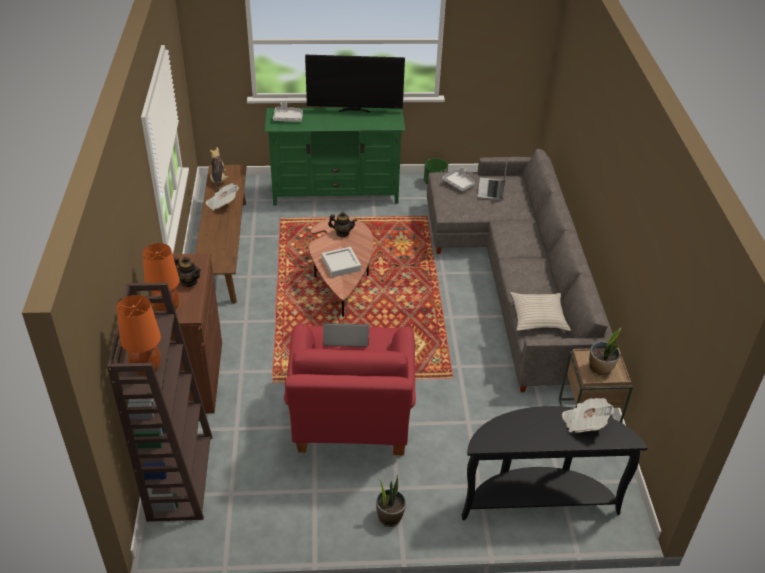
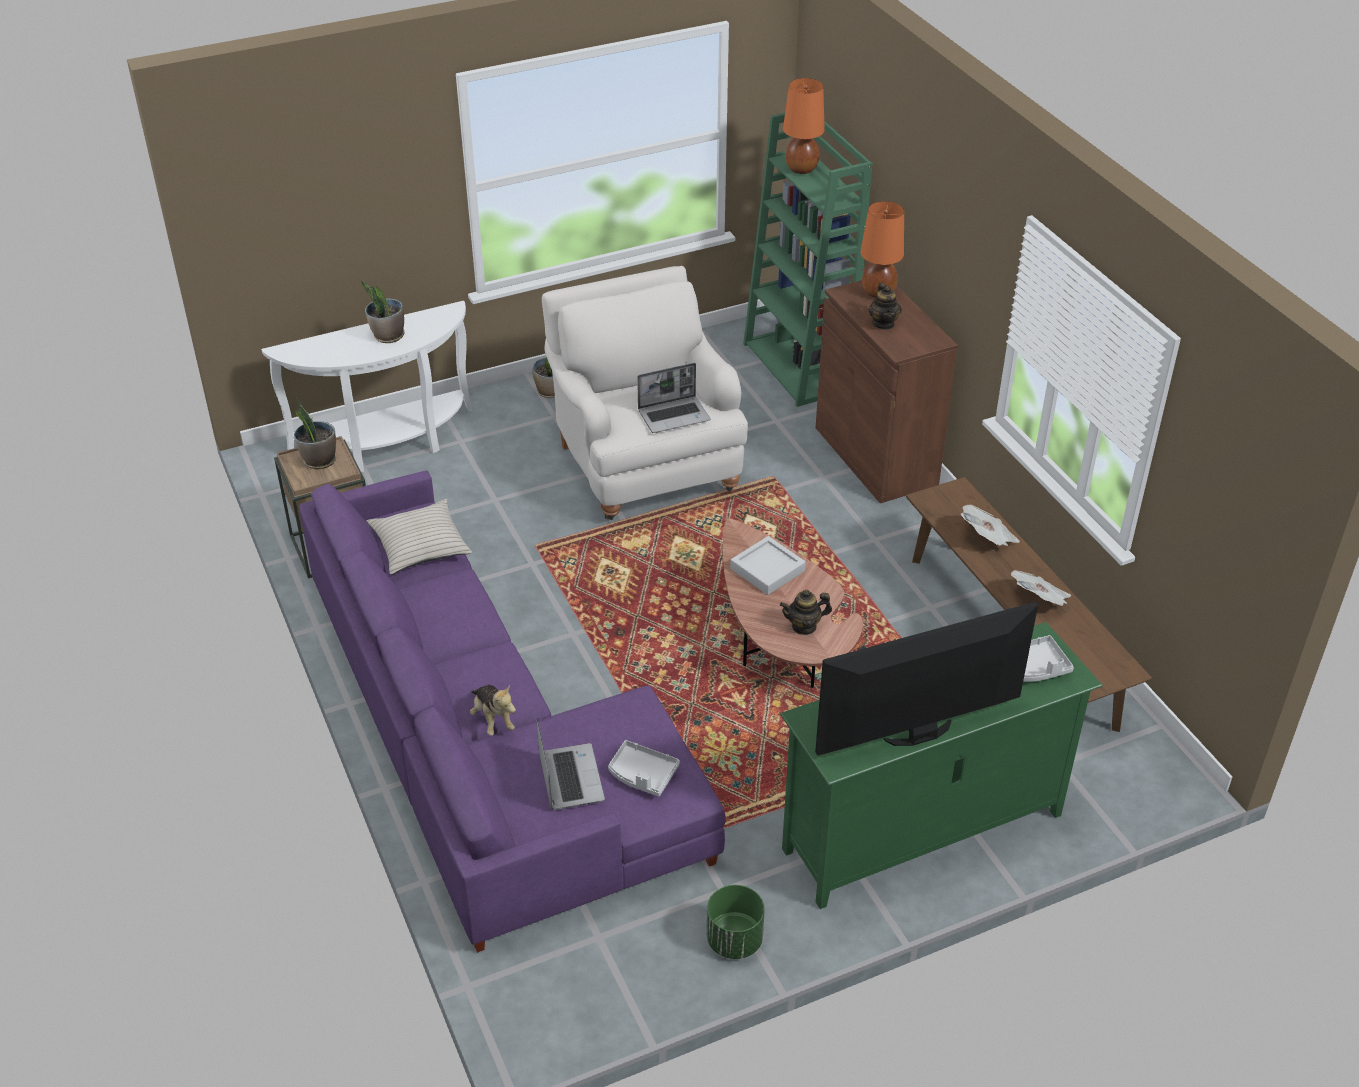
camera: 160 degrees right, 0 degrees up
(179, 476) = (798, 367): brown bookcase -> green bookcase
(189, 282) = (883, 323): teapot -> teapot turned 105 degrees counterclockwise
(218, 180) = (1097, 646): plush toy -> plush toy (493, 719)
(351, 421) = (645, 462): red armchair -> white armchair
(516, 276) = (485, 744): grey sofa -> purple sofa
(537, 499) = (388, 445): black console table -> white console table
(540, 429) = (388, 336): none -> potted plant
(584, 423) = (336, 353): newspaper -> newspaper (988, 538)

